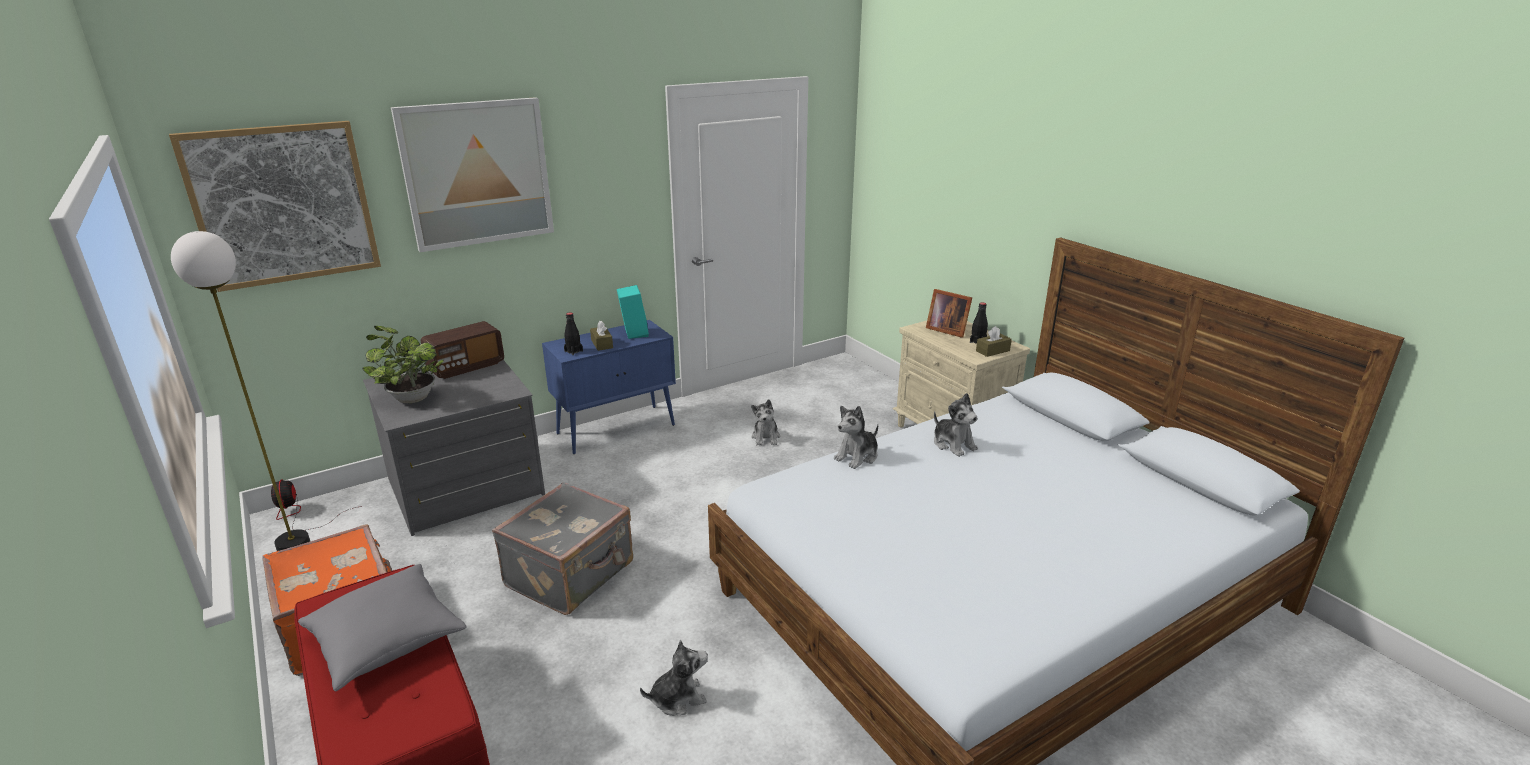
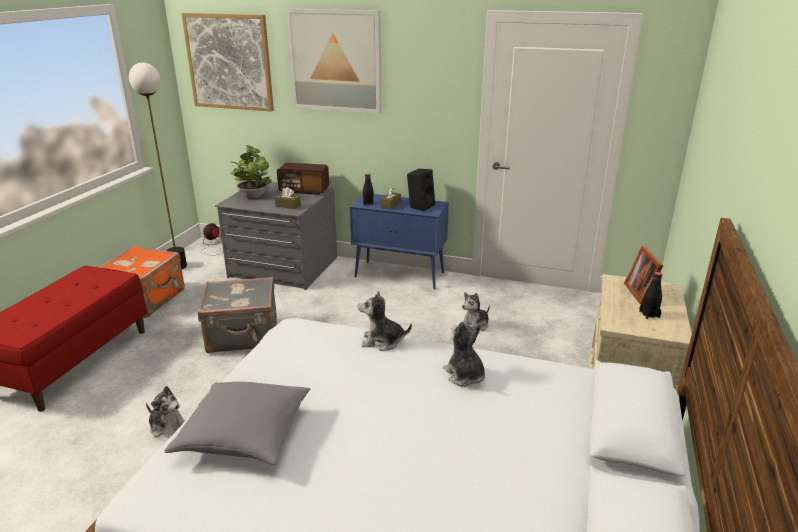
camera: 50 degrees right, 0 degrees up
(386, 640) = (70, 297): grey pillow -> grey pillow (244, 434)
(633, 333) = (420, 206): turquoise speaker -> black speaker
(953, 444) = (464, 376): plush toy -> plush toy turned 135 degrees clockwise
(992, 351) = (644, 327): brown tissue box -> brown tissue box (288, 206)

